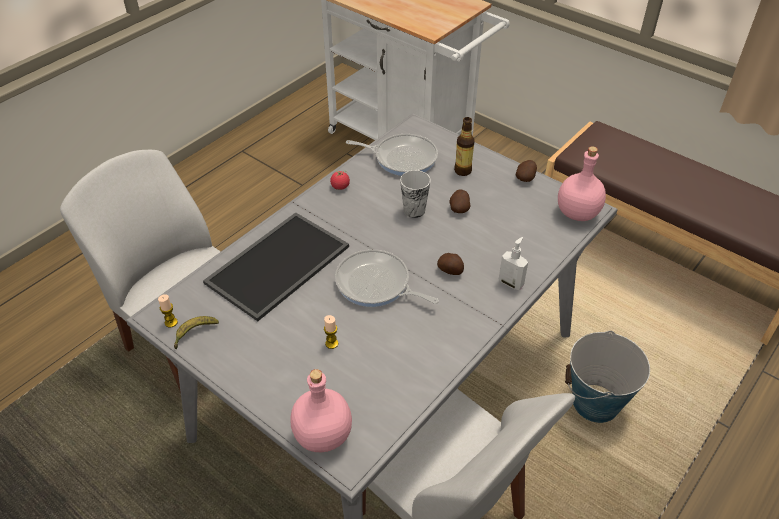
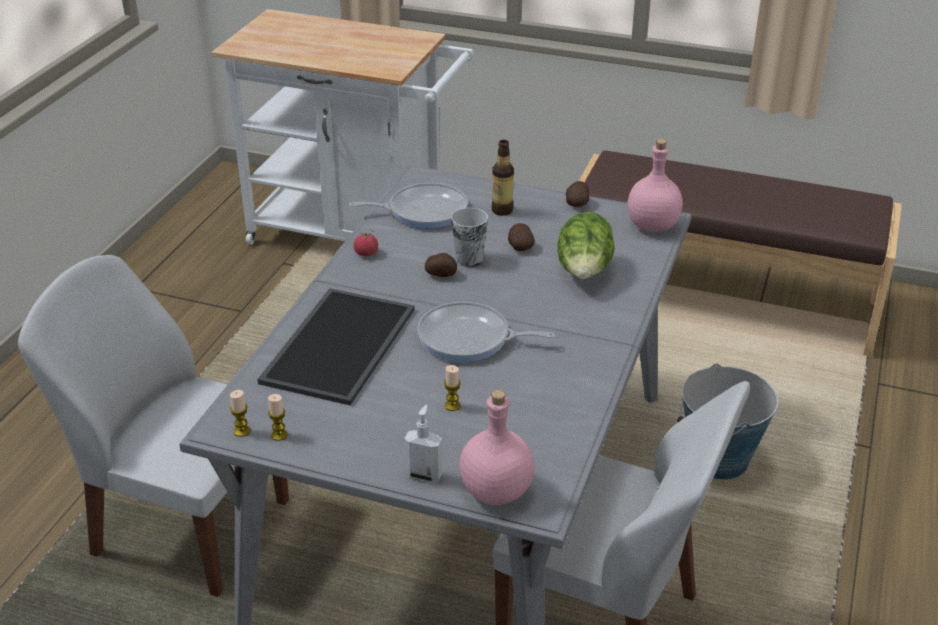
camera: 20 degrees left, 10 degrees down
(194, 333) = (279, 435): banana -> candle
(450, 271) = (546, 308): potato -> potato (441, 275)
(498, 245) = (584, 273): none -> lettuce
(511, 283) = (619, 304): soap dispenser -> soap dispenser (424, 475)

